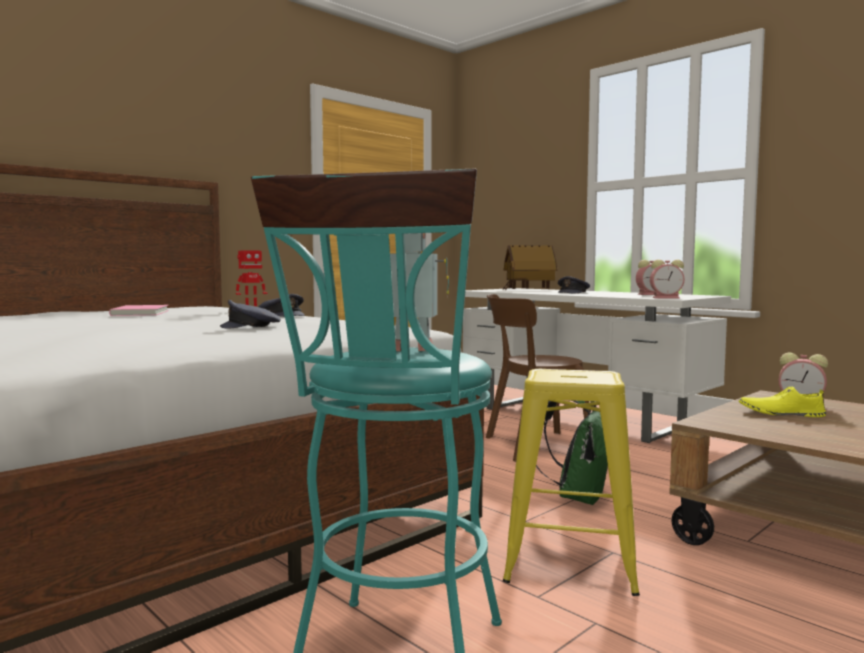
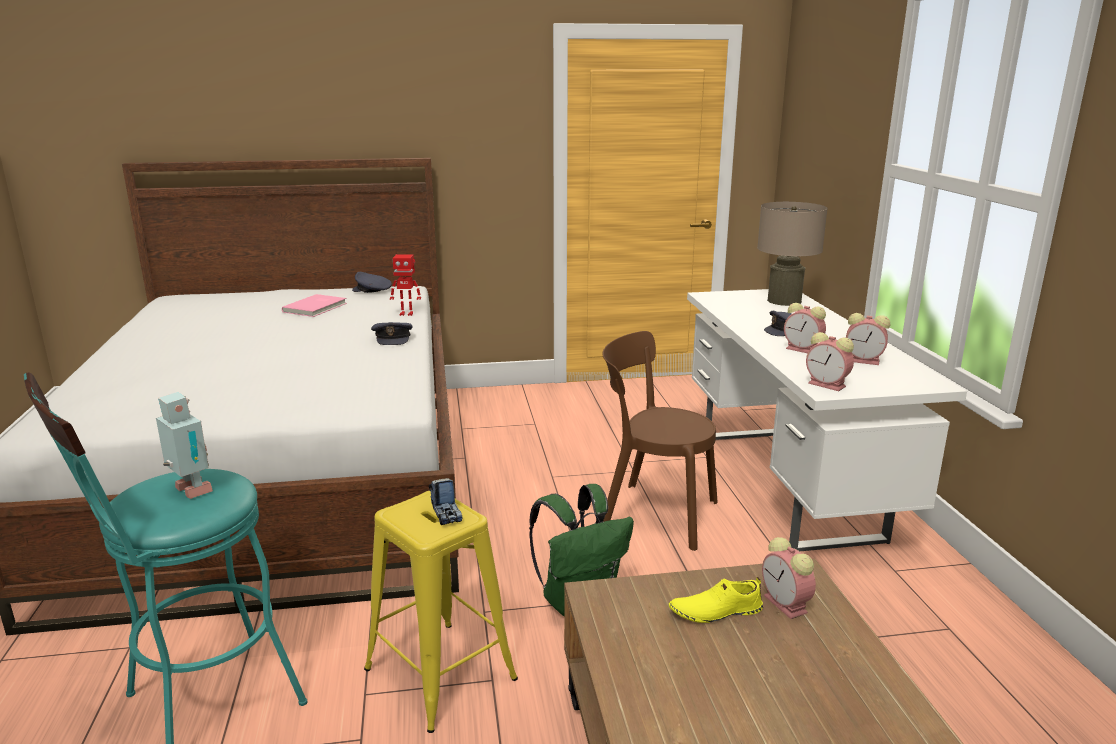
camera: 35 degrees right, 15 degrees up
(252, 326) = (301, 370): grey cap -> grey cap (372, 290)
(529, 289) = (784, 301): toy house -> beige table lamp
(581, 373) = (446, 513): none -> toy truck
(607, 294) = (803, 349): none -> alarm clock
(781, 413) = (715, 611): yellow shoe -> yellow shoe turned 60 degrees counterclockwise

